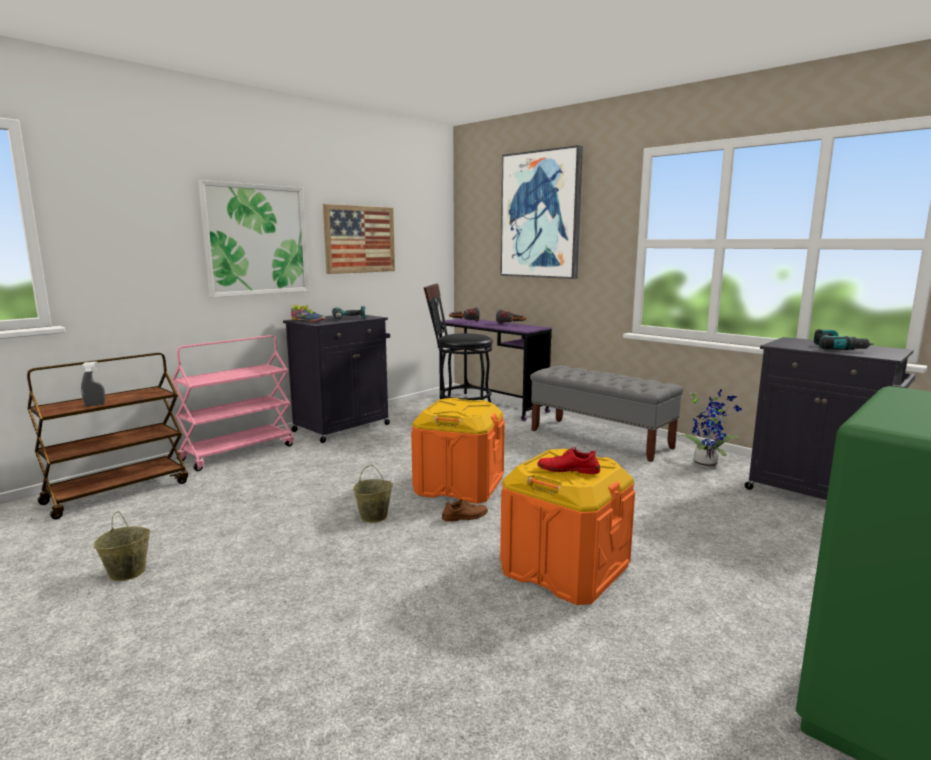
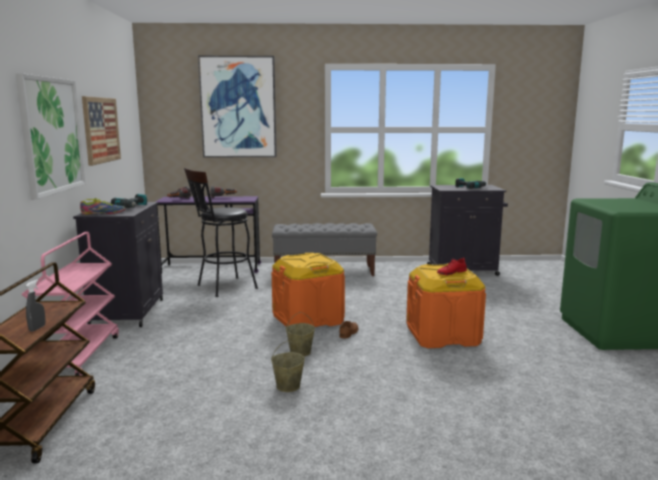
camera: 45 degrees left, 0 degrees up
(126, 572) = (221, 450): beige bucket -> beige bucket (288, 386)
(707, 464) = (399, 270): potted plant -> none

